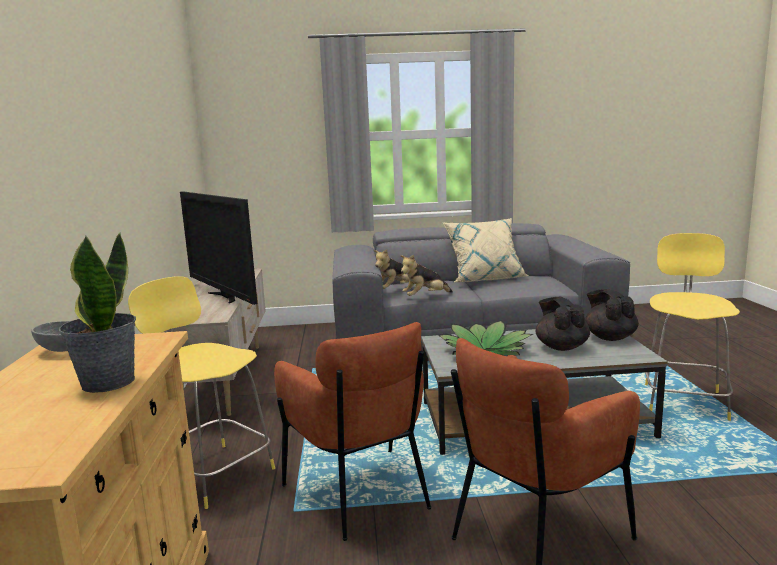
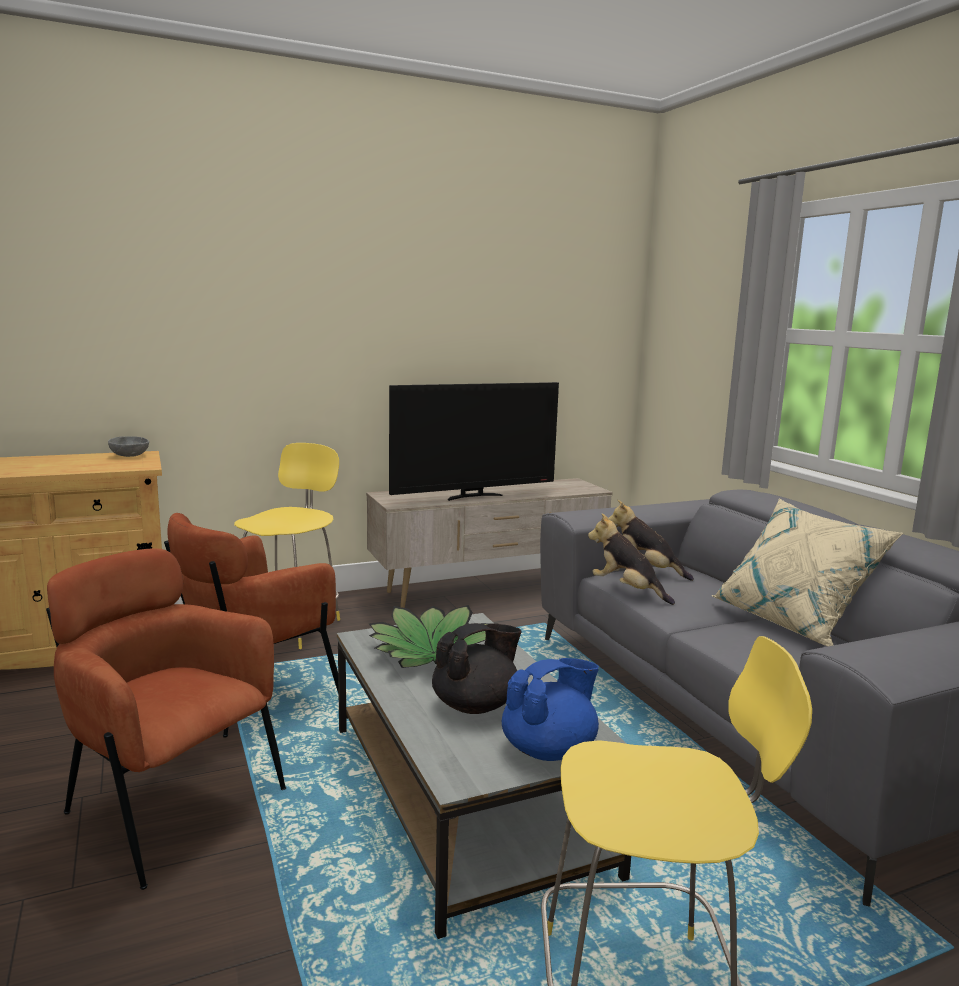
camera: 70 degrees right, 0 degrees up
(107, 382) = (49, 469): potted plant -> none
(224, 297) = (473, 496): television -> television turned 150 degrees counterclockwise
(609, 337) = (549, 750): black teapot -> blue teapot

